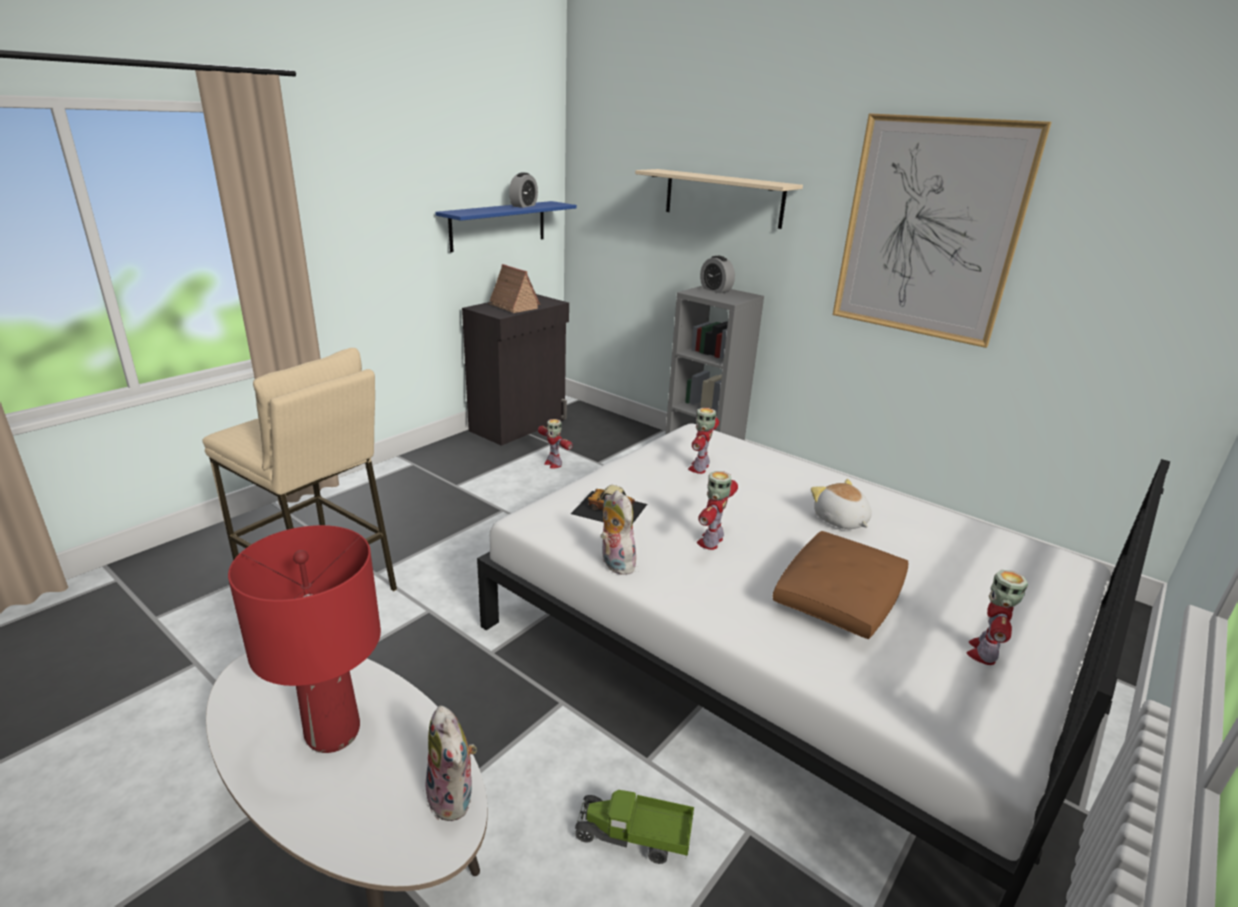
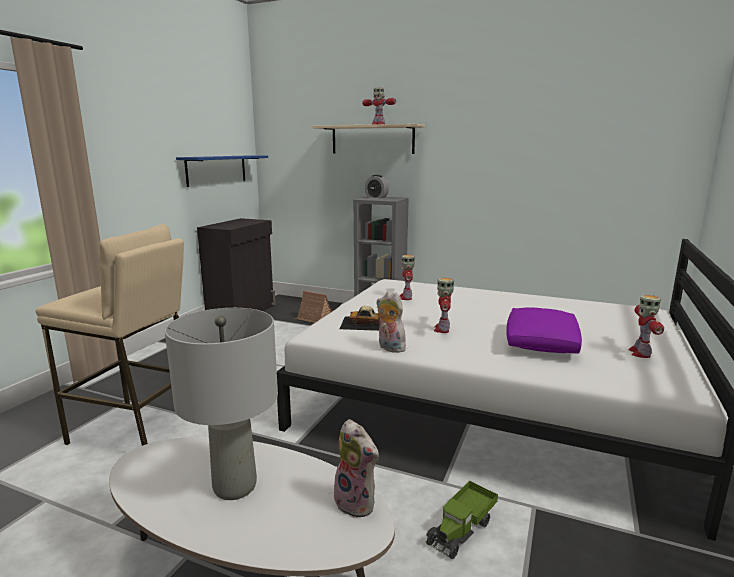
camera: 15 degrees left, 10 degrees down
(334, 733) = (236, 486): red table lamp -> grey table lamp
(513, 306) = (234, 224): toy house -> toy house (313, 318)
(523, 206) = (234, 155): alarm clock -> none
(553, 464) = (279, 330): toy robot -> toy robot (378, 124)
(634, 837) = (462, 529): toy truck -> toy truck turned 45 degrees counterclockwise
(838, 599) = (541, 343): brown pillow -> purple pillow
(840, 520) = (511, 309): plush toy -> none
(929, 230) = (508, 142): picture -> none

